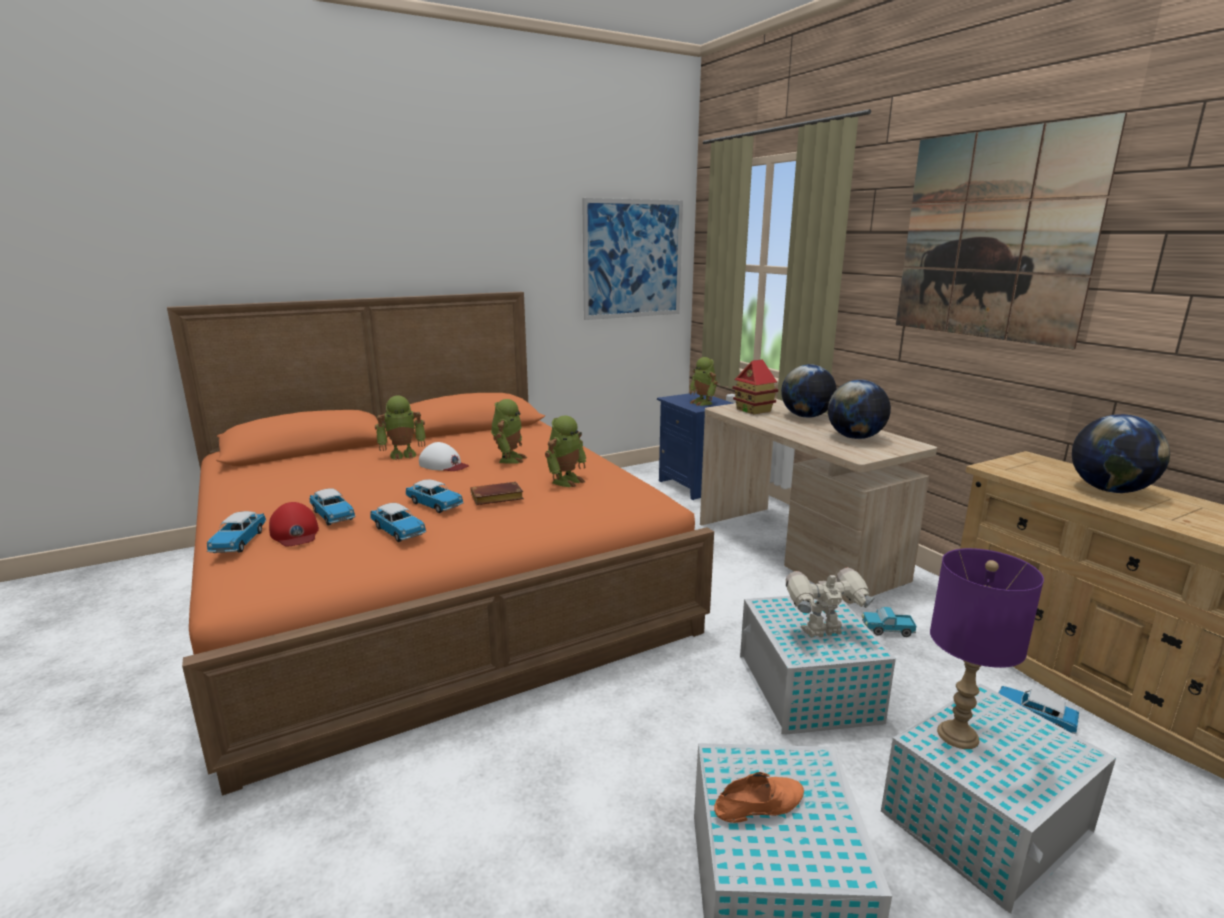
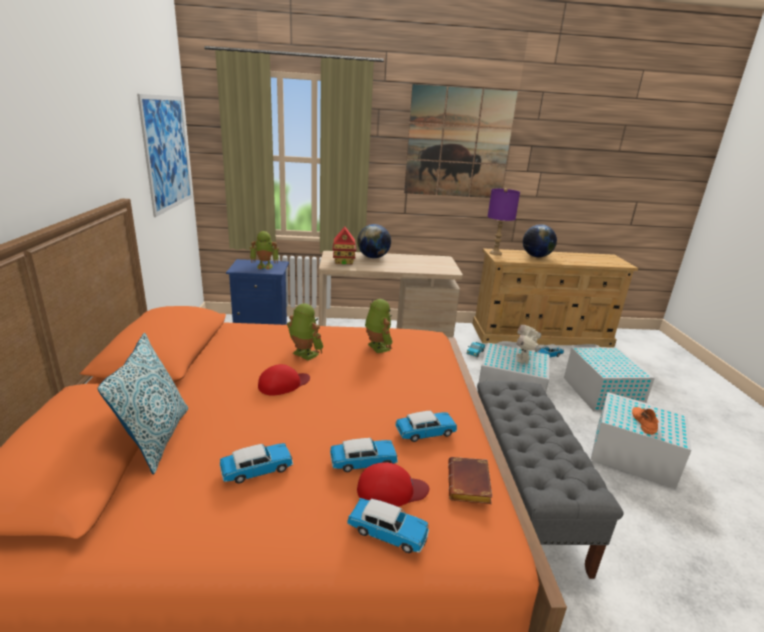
camera: 65 degrees left, 5 degrees up
(334, 453) = (156, 438): none -> pillow
(403, 454) = (223, 397): toy robot -> none
(435, 504) = (380, 406): toy car -> toy car (257, 469)
(443, 465) = (283, 384): white cap -> red cap
(495, 499) = (390, 379): brown book -> brown book (470, 485)
(531, 744) = (522, 497): none -> grey bench
(855, 437) = (422, 262): globe -> none
(957, 735) = (603, 366): purple table lamp -> purple table lamp (495, 253)

